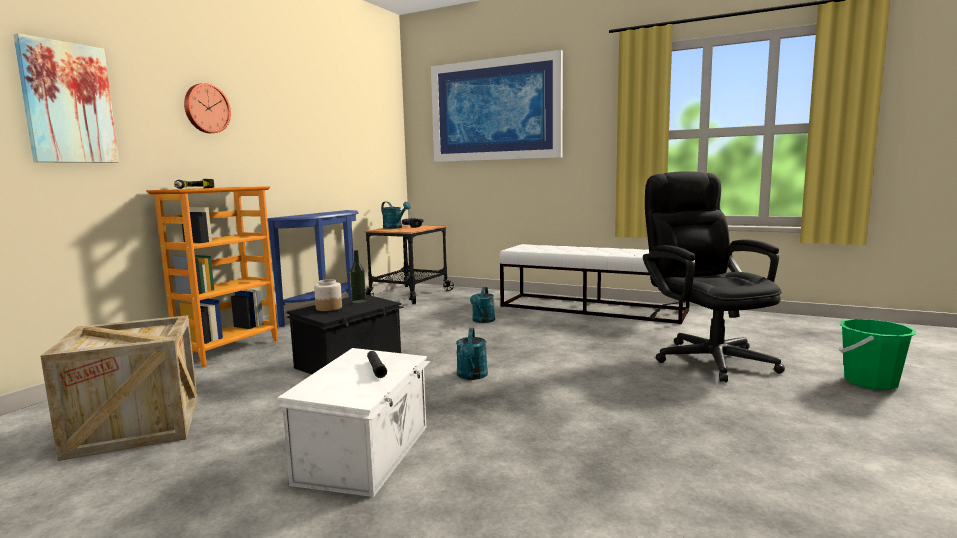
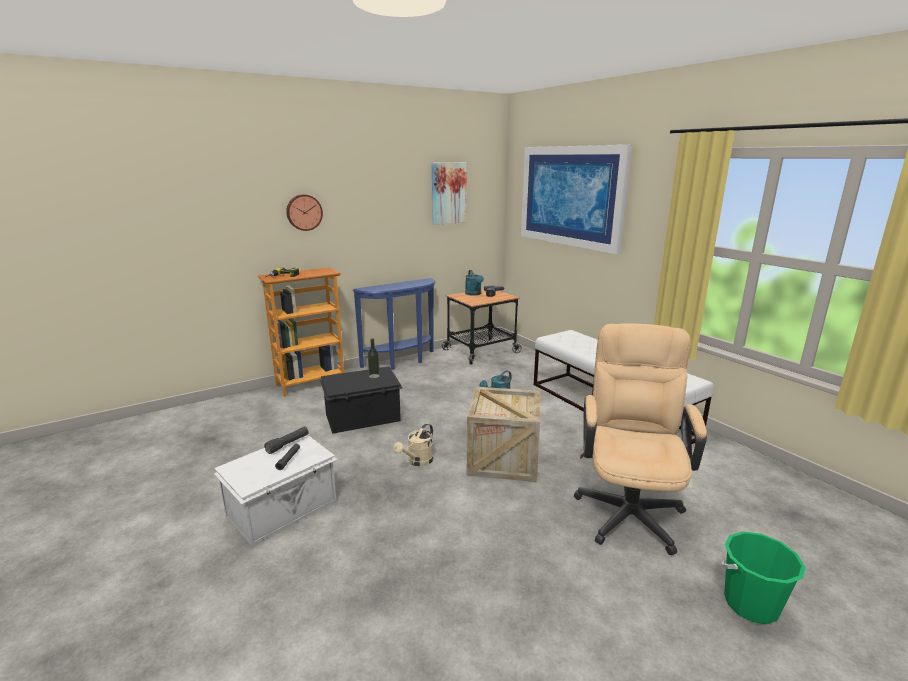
camera: 30 degrees right, 10 degrees up
(68, 103) = (204, 223): picture -> picture (448, 193)
(135, 426) = (209, 439): crate -> crate (503, 459)
(328, 308) = (347, 379): jar -> none
(351, 359) = (288, 444): none -> black flashlight
(472, 376) = (417, 461): turquoise watering can -> beige watering can
(706, 357) = (628, 507): black office chair -> beige office chair

